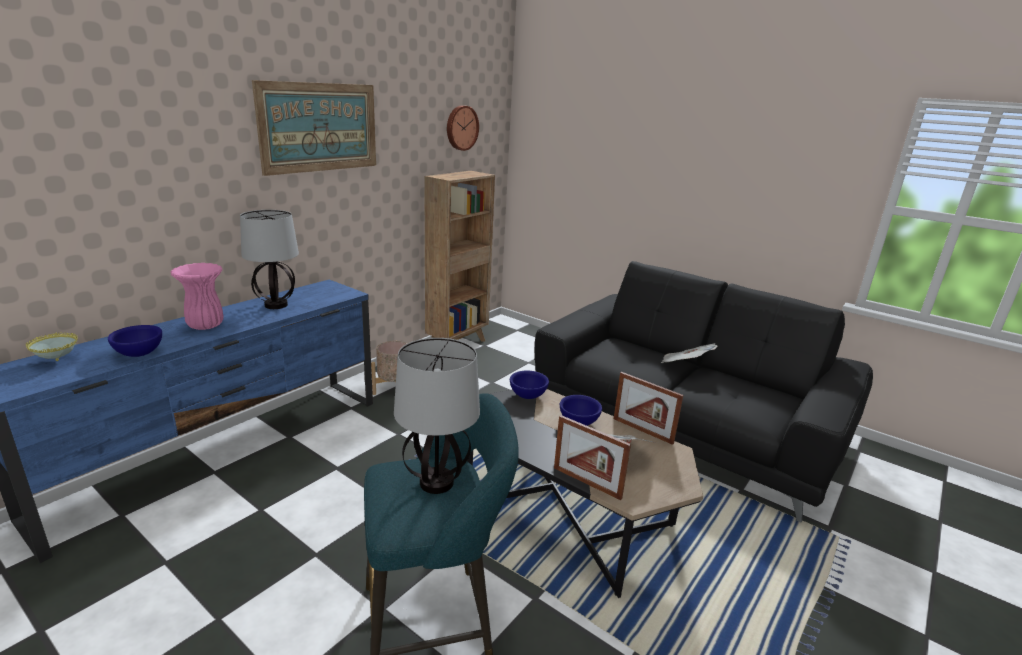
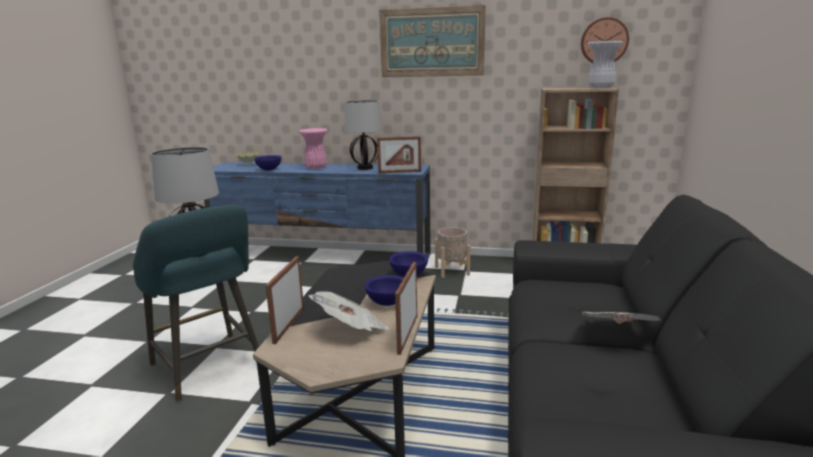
camera: 65 degrees right, 5 degrees down
(336, 298) = (399, 172): none -> picture frame
(476, 173) = (601, 88): none -> white vase

